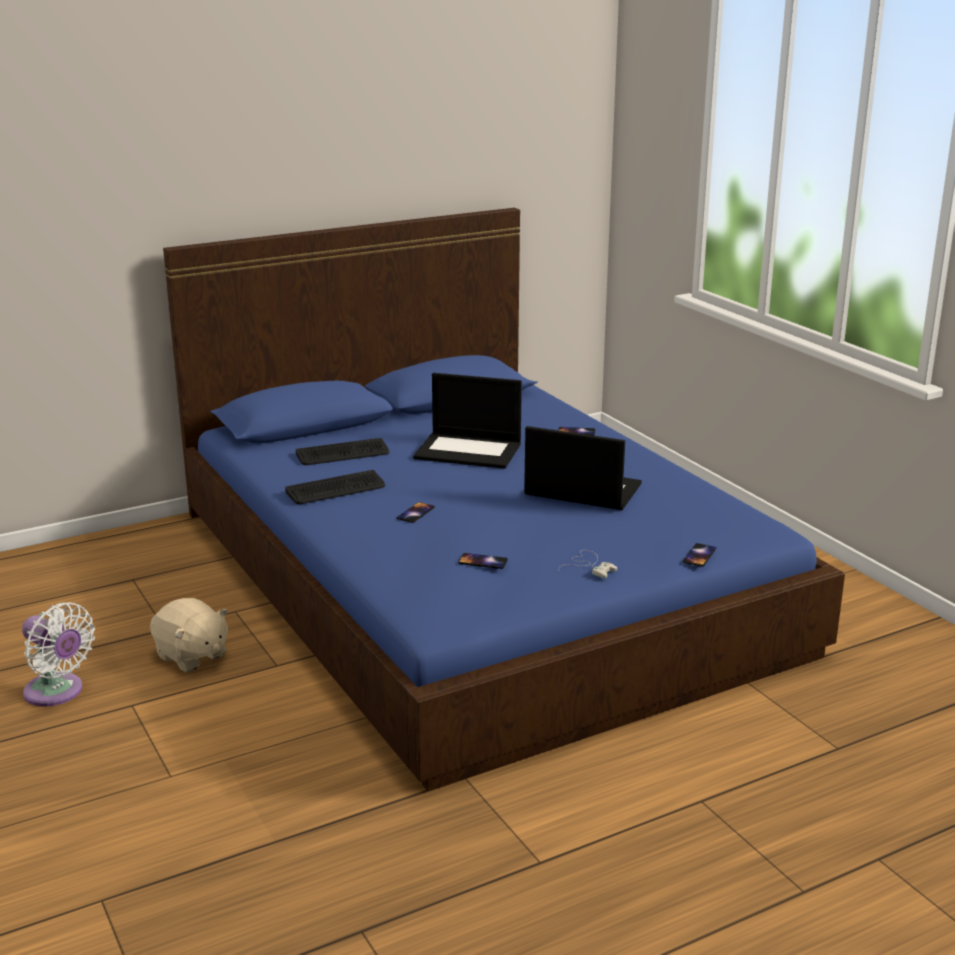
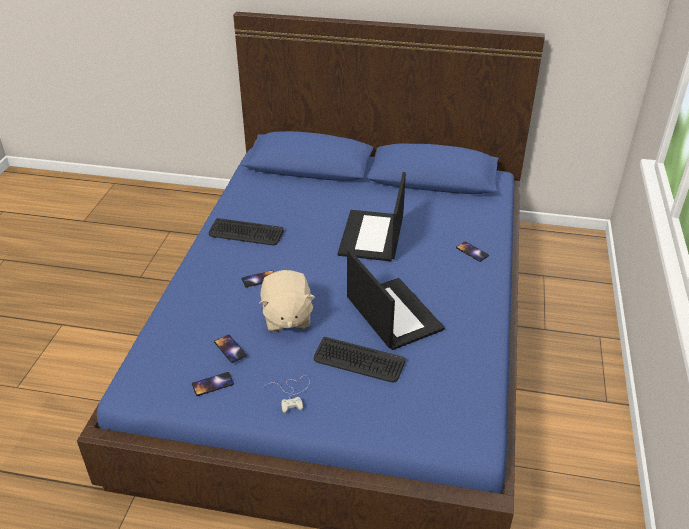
camera: 40 degrees right, 15 degrees up
(57, 693) = (45, 295): white fan -> none
(191, 656) = (127, 305): beige plush toy -> beige plush toy (286, 317)
(342, 454) = (293, 202): keyboard -> keyboard (358, 361)
(469, 451) = (372, 236): laptop -> laptop turned 45 degrees clockwise
(699, 555) = (380, 431): phone -> phone (213, 384)

